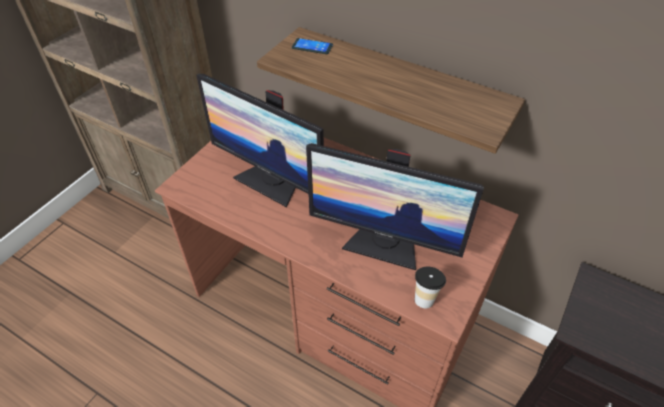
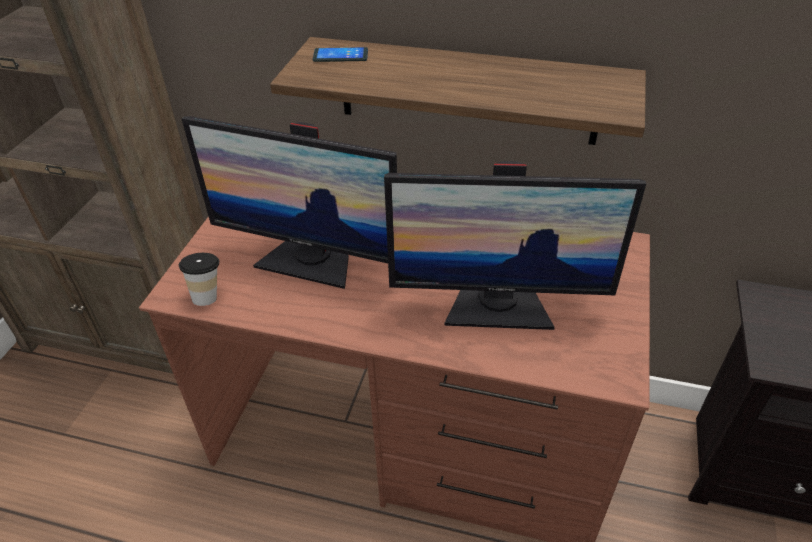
camera: 15 degrees left, 5 degrees down
(425, 297) = (582, 360): cup -> cup (208, 295)

